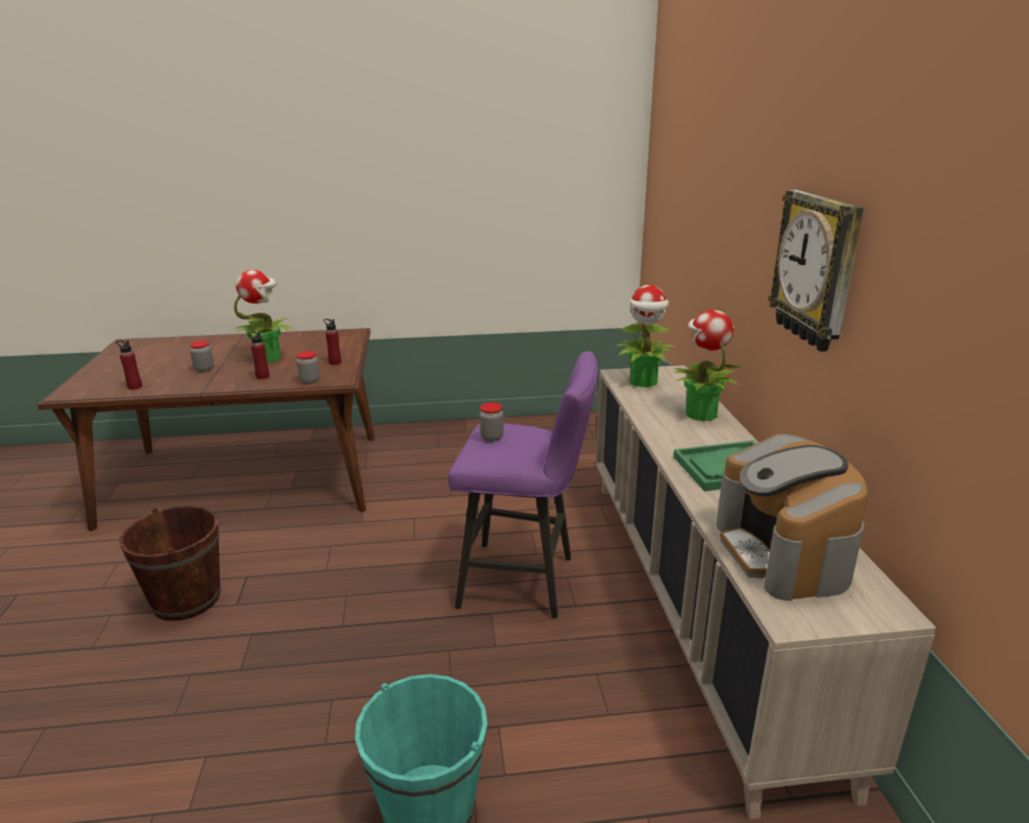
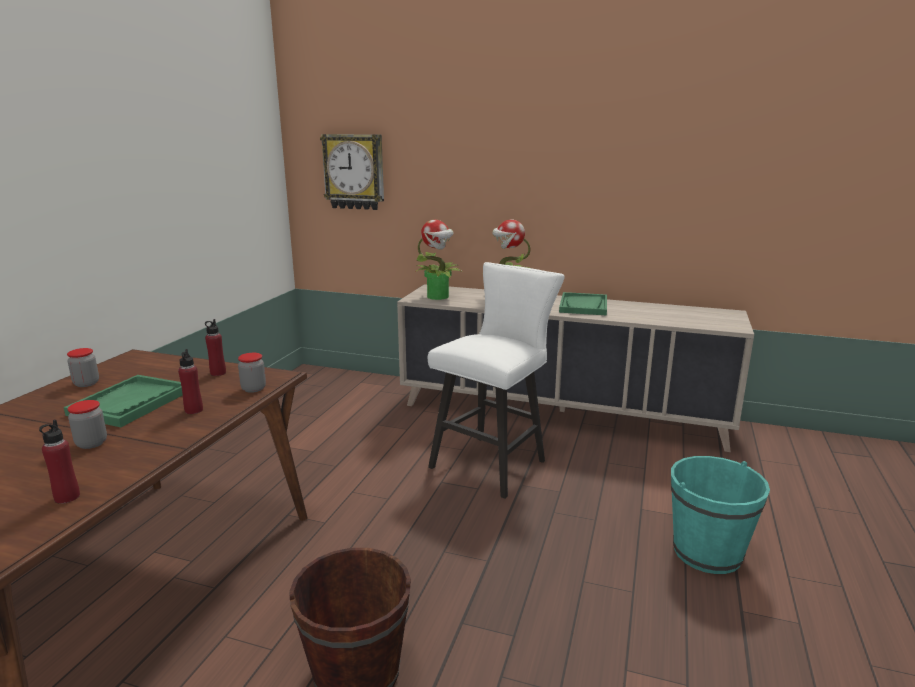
camera: 65 degrees left, 5 degrees down
(268, 358) = (130, 403): potted plant -> green tray
(491, 437) = (481, 345): jar -> jar (86, 383)
(526, 581) = (494, 462): purple stool -> white stool
(783, 553) = (679, 316): coffee machine -> none
(817, 269) = (592, 173): wall clock -> wall clock (354, 172)

